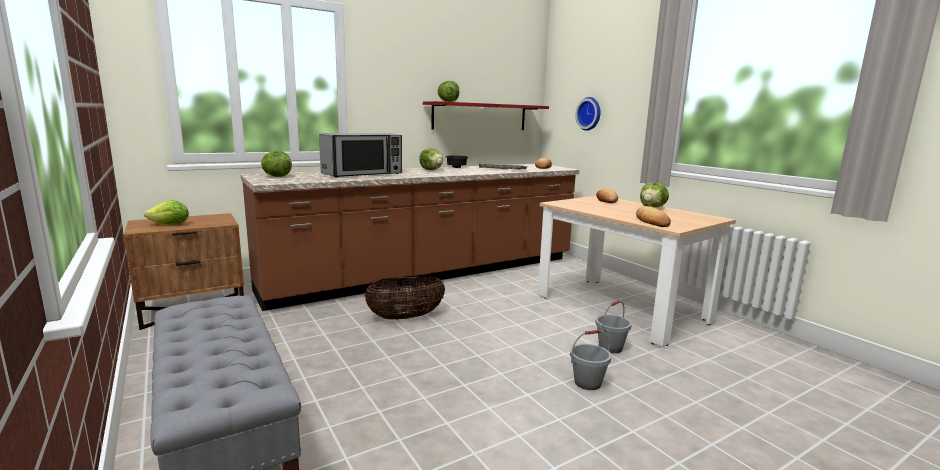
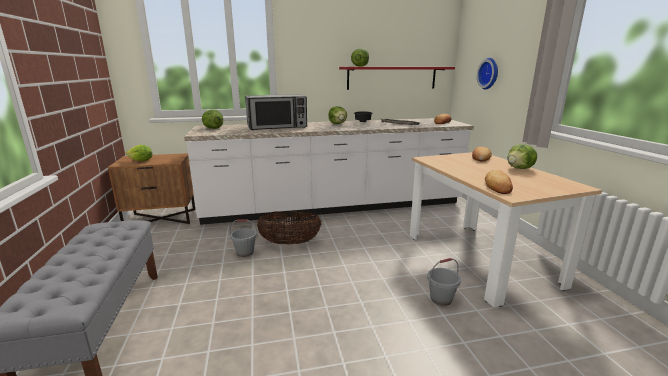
camera: 20 degrees right, 5 degrees up
(429, 274) = (334, 207): brown counter -> white counter
(587, 382) = (394, 331): grey bucket -> grey bucket (245, 252)

